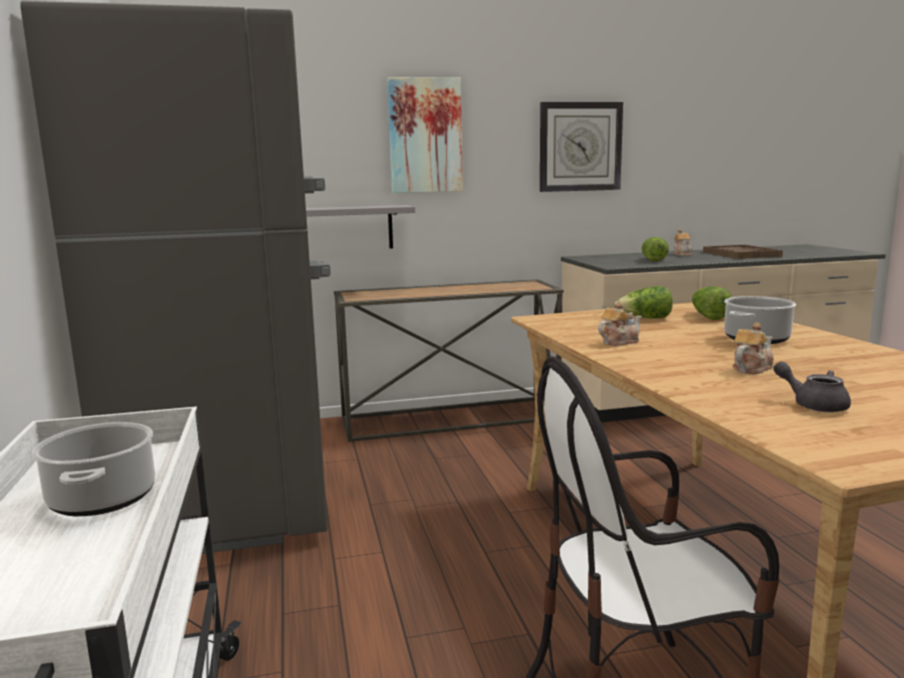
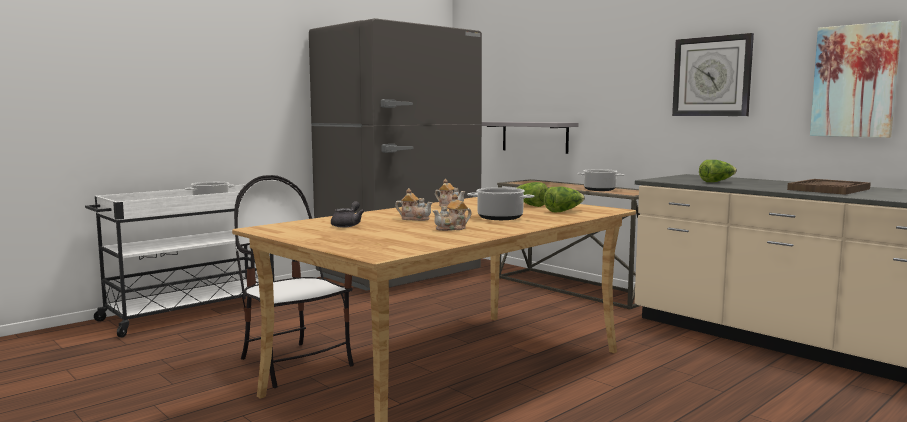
camera: 60 degrees right, 5 degrees down
(425, 136) = (592, 71): picture -> picture (854, 81)
(486, 289) = (599, 190): none -> cooking pot
(682, 254) = (779, 183): teapot -> teapot (452, 228)

